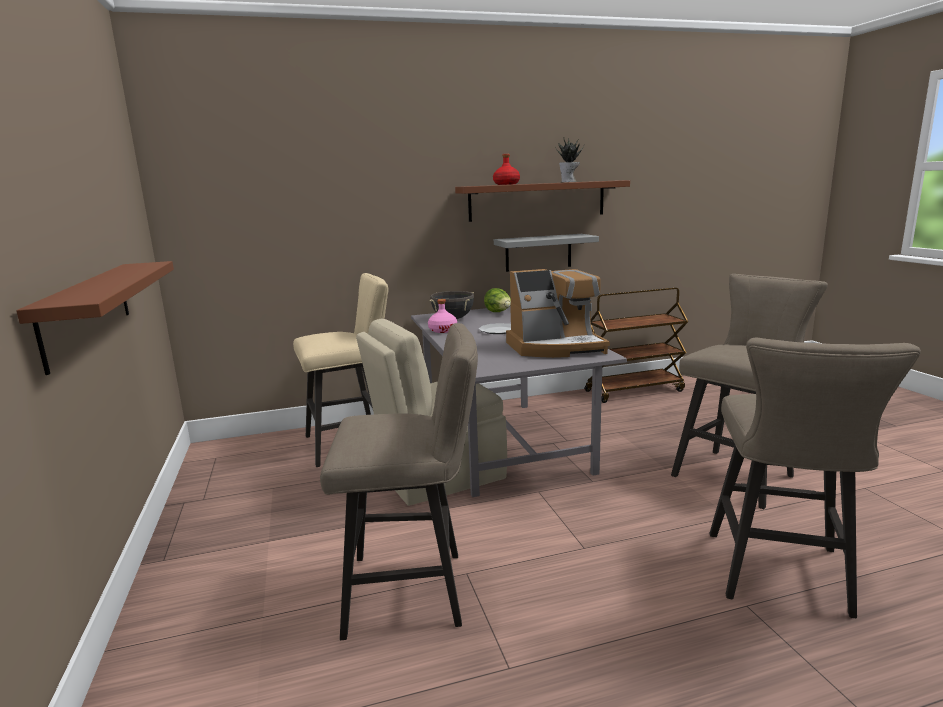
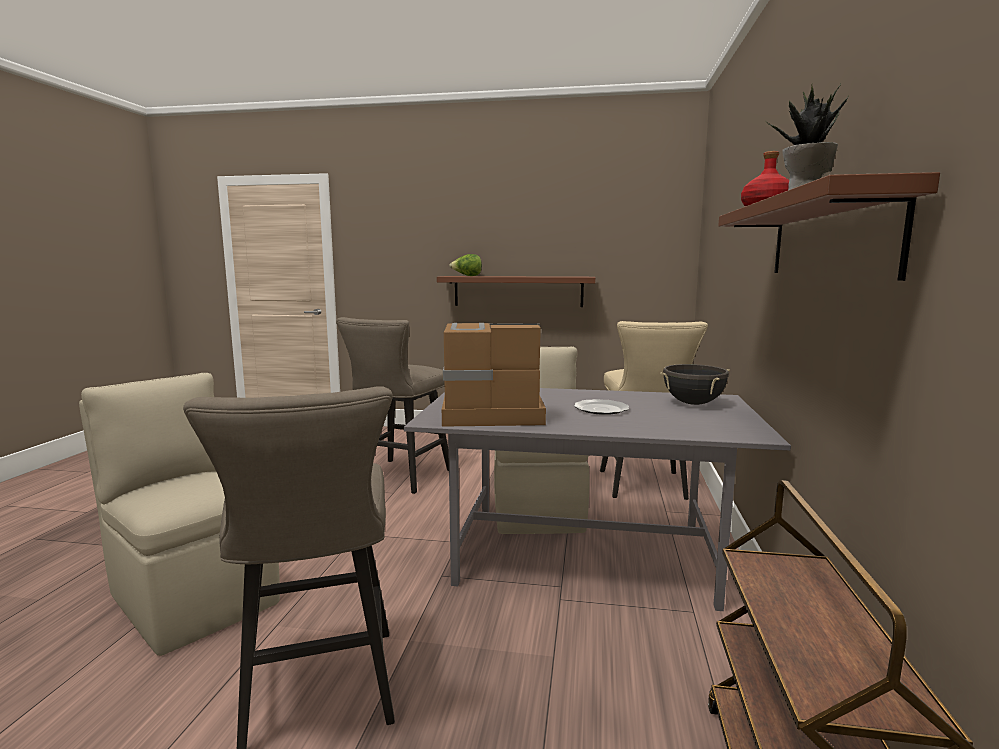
camera: 115 degrees right, 5 degrees down
(442, 330) = (630, 395): pink bottle -> none
(498, 312) = (720, 424): lettuce -> lettuce (467, 276)
(538, 252) = (816, 350): grey shelf -> none
(556, 347) = (490, 413): coffee machine -> coffee machine turned 75 degrees clockwise
(780, 579) = (193, 596): beige stool -> beige chair

